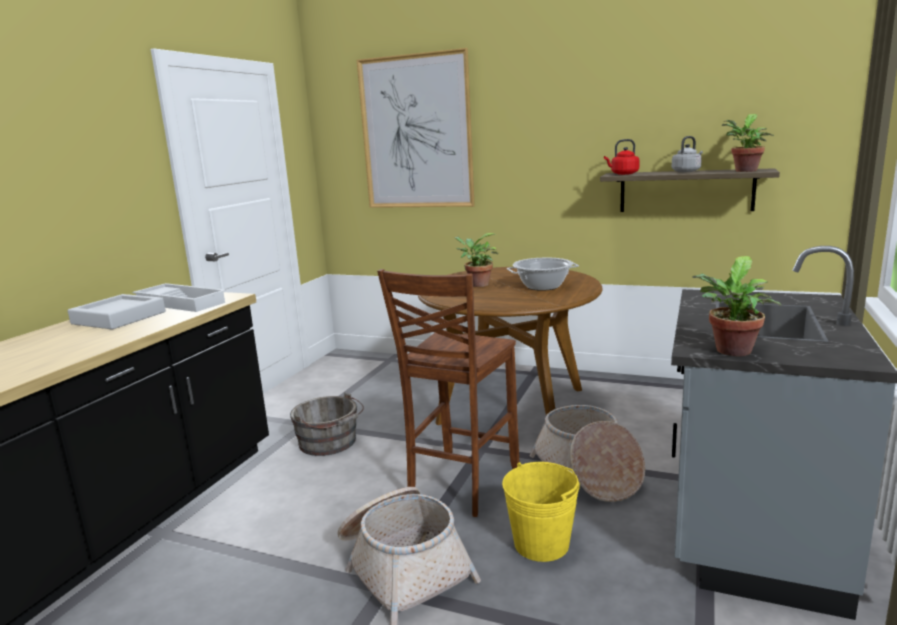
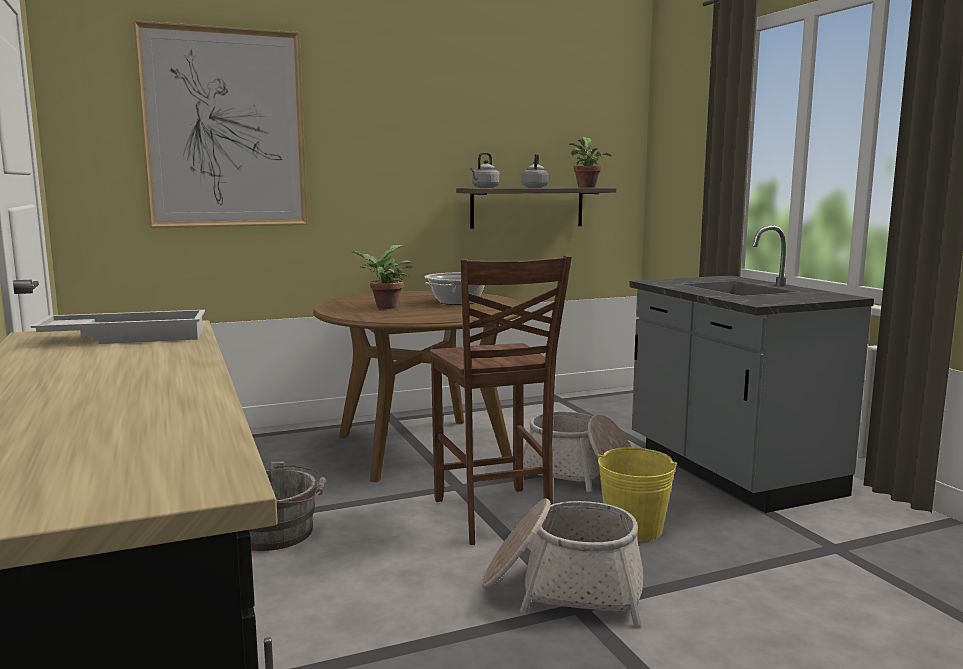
camera: 45 degrees left, 5 degrees down
(119, 318) = (81, 358): grey tray -> none
(623, 174) = (484, 187): red kettle -> grey kettle
(731, 352) = (779, 301): potted plant -> none

